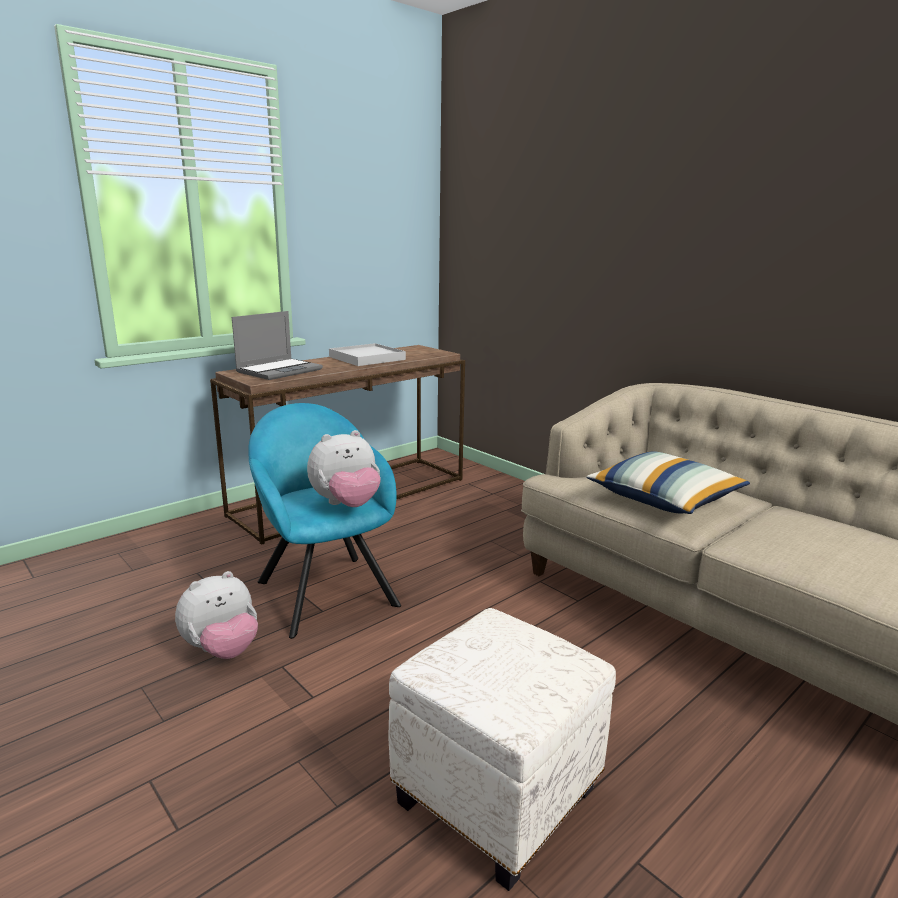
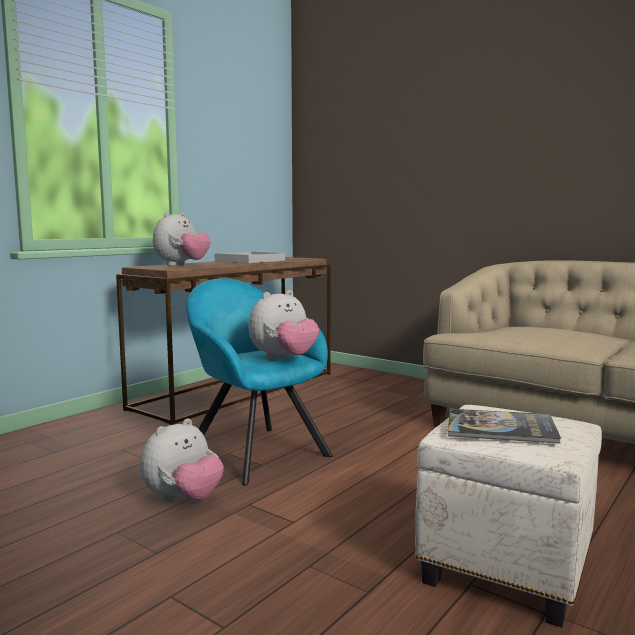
camera: 10 degrees left, 10 degrees down
(279, 371) = (182, 265): laptop -> plush toy
(486, 664) = (500, 428): none -> book
(664, 499) = (552, 338): pillow -> none

